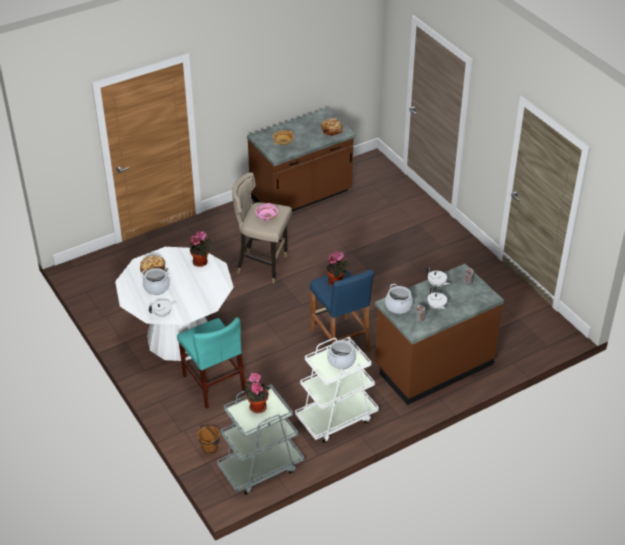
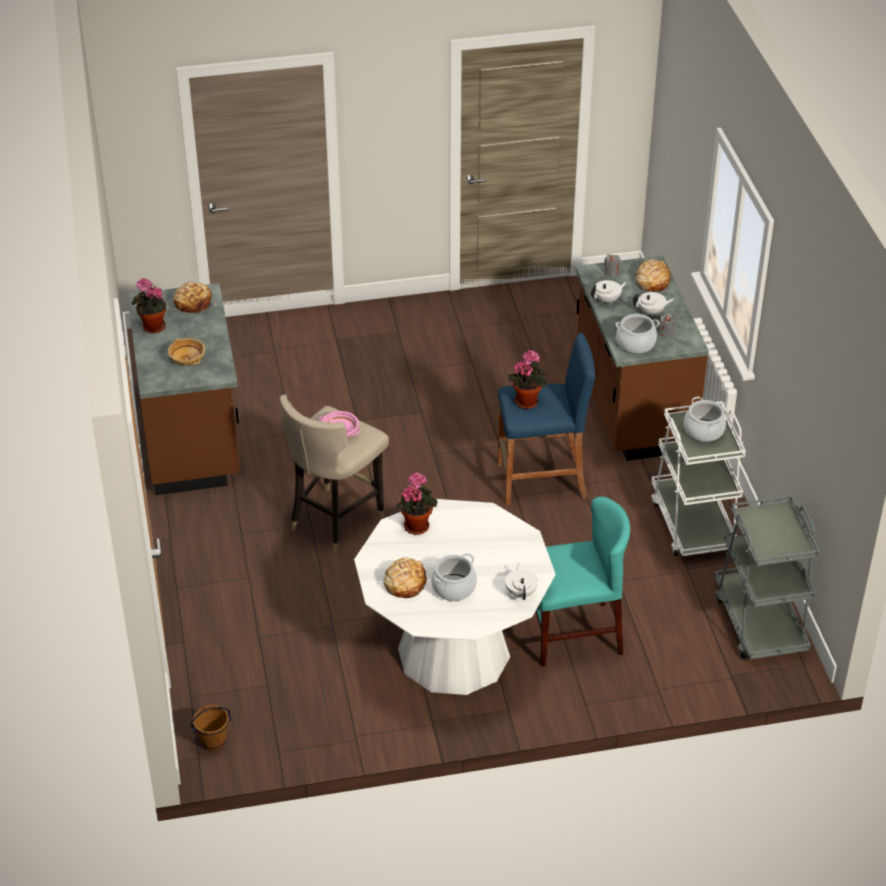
camera: 70 degrees left, 0 degrees up
(209, 448) = (705, 668): brown bucket -> brown bucket (213, 742)
(257, 406) = (763, 531): potted plant -> potted plant (152, 327)
(471, 300) = (652, 281): none -> bread

